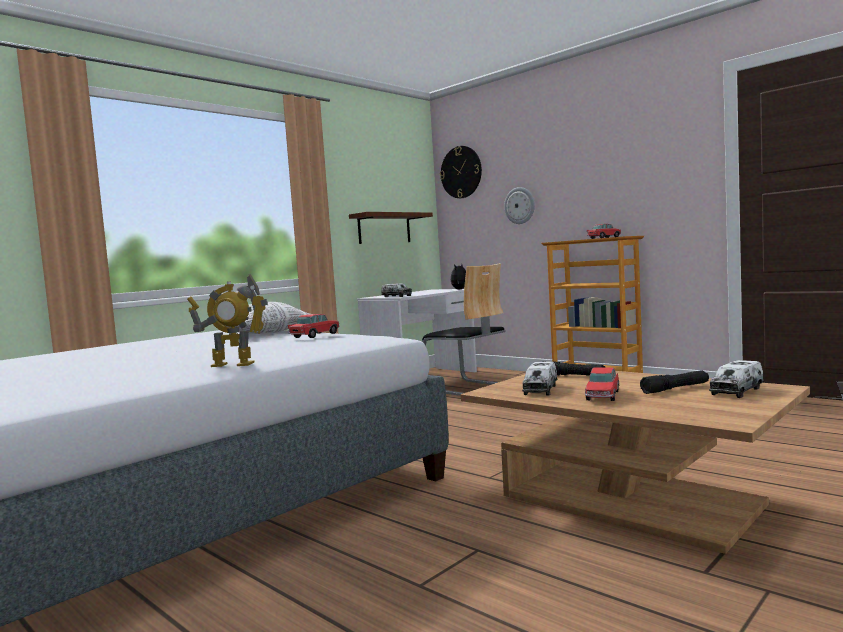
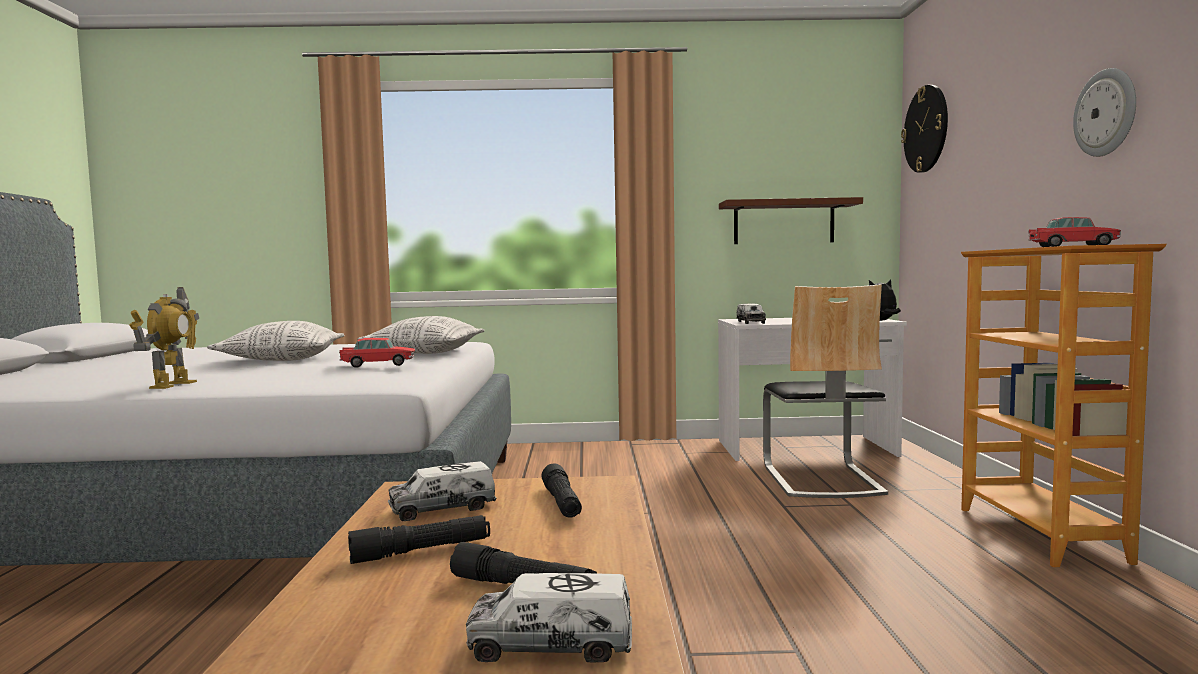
camera: 45 degrees right, 0 degrees up
(174, 351) = (283, 360): none -> pillow
(232, 364) = (172, 385): toy robot -> toy robot turned 135 degrees counterclockwise
(520, 205) = (987, 182): wall clock -> wall clock (1106, 113)
(602, 396) = (421, 551): toy car -> black flashlight

